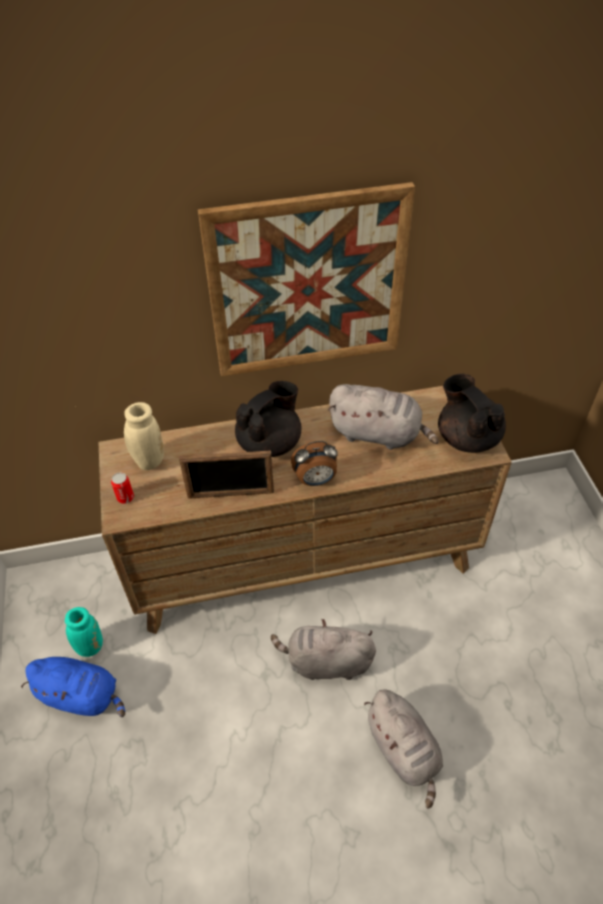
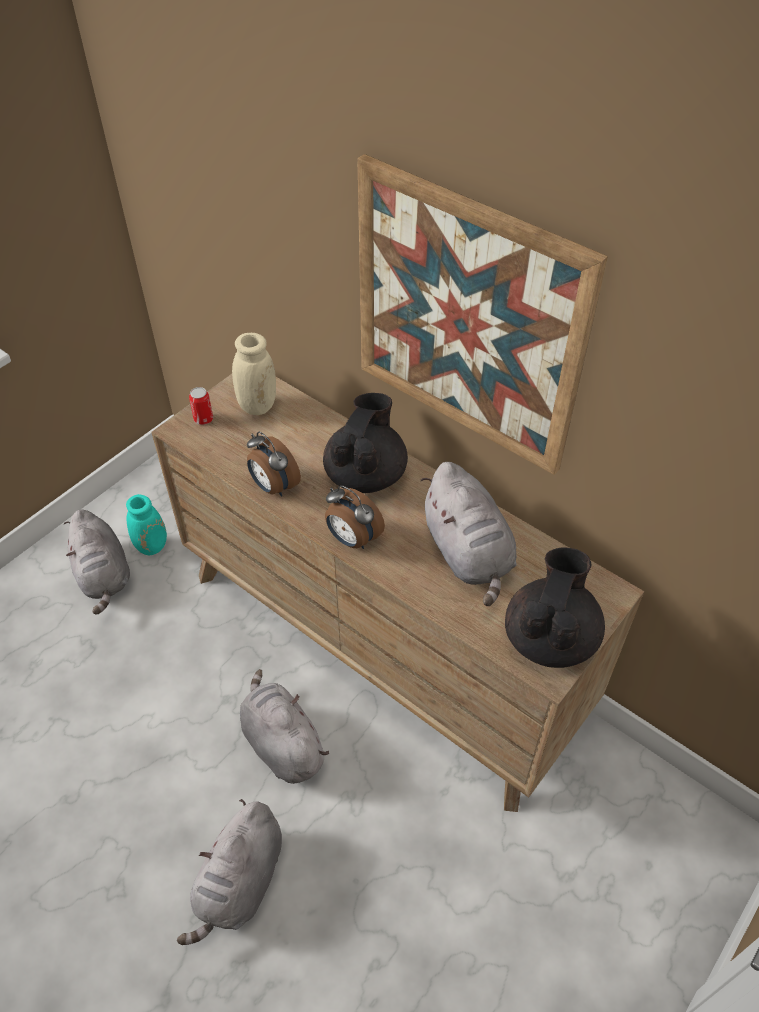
camera: 50 degrees right, 0 degrees up
(82, 695) = (104, 575): blue plush toy -> grey plush toy
(231, 494) = (273, 487): picture frame -> alarm clock
(270, 442) = (366, 474): black teapot -> black teapot turned 75 degrees counterclockwise

